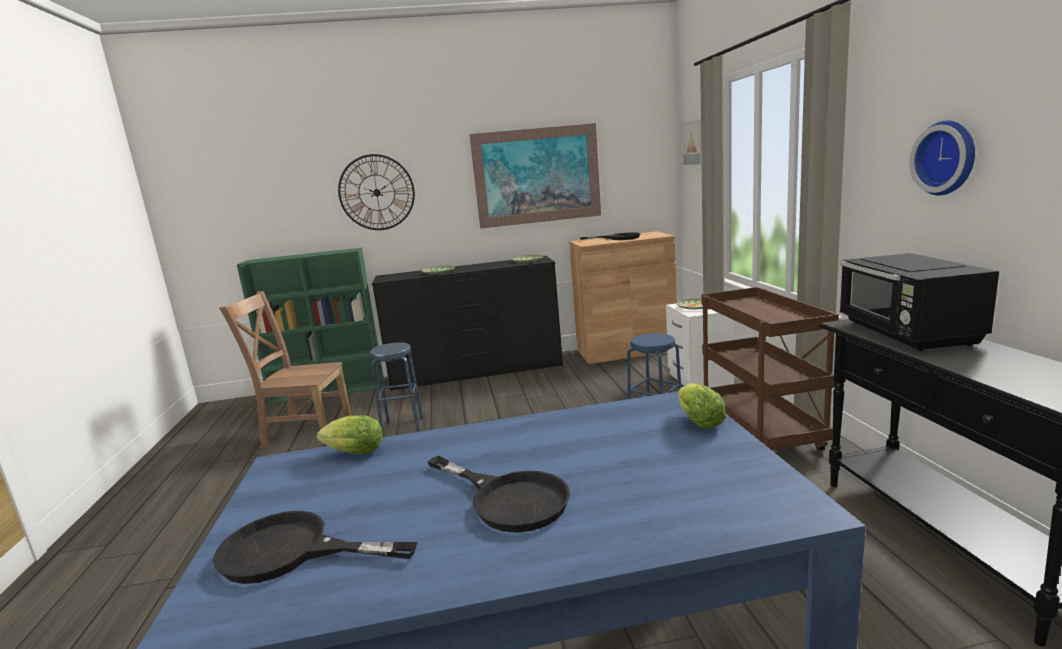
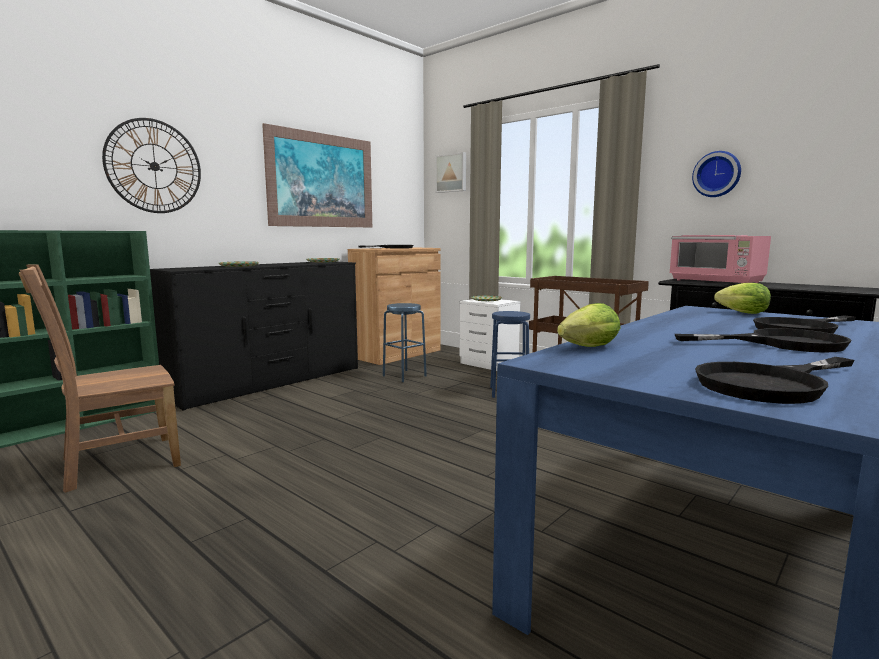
camera: 40 degrees left, 5 degrees down
(403, 427) = (264, 434): blue stool -> blue stool (404, 376)
(638, 477) = (802, 329): none -> black frying pan
(907, 334) = (717, 281): black microwave -> pink microwave

